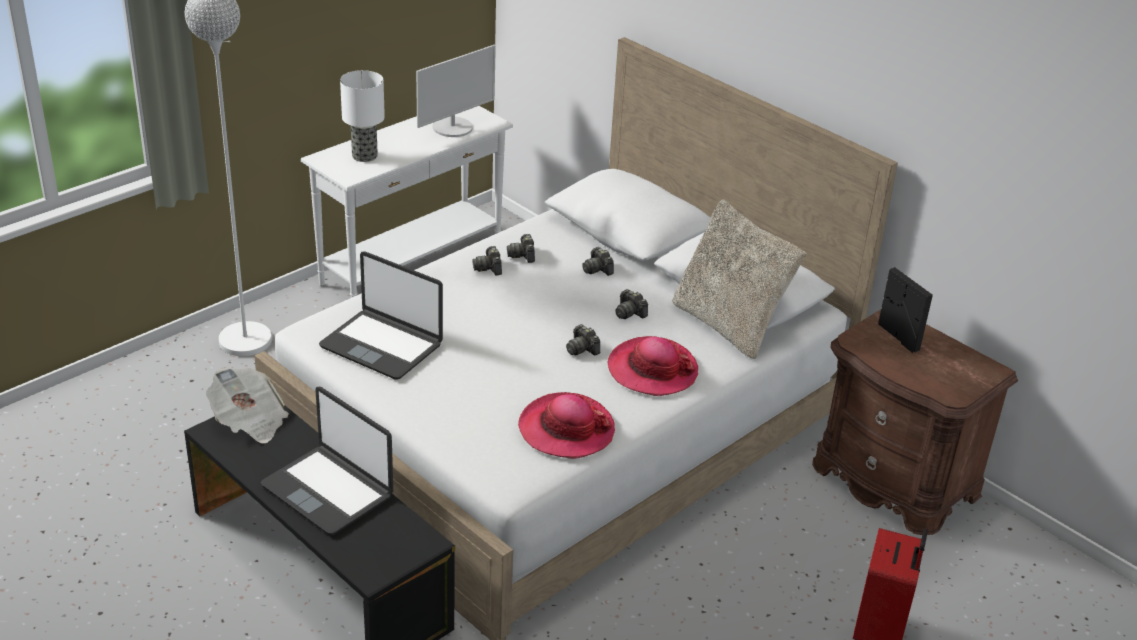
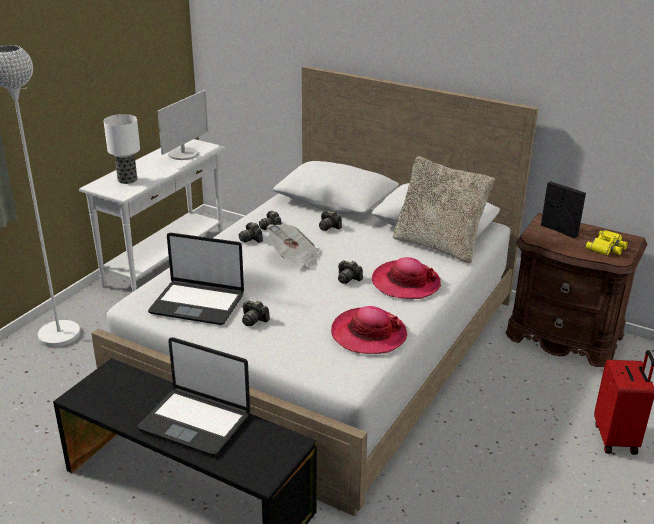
camera: 15 degrees left, 5 degrees down
(249, 421) = (106, 383): newspaper -> newspaper (294, 258)
(629, 313) = (367, 249): camera -> camera (253, 320)
(950, 375) = (607, 247): none -> yellow binoculars

